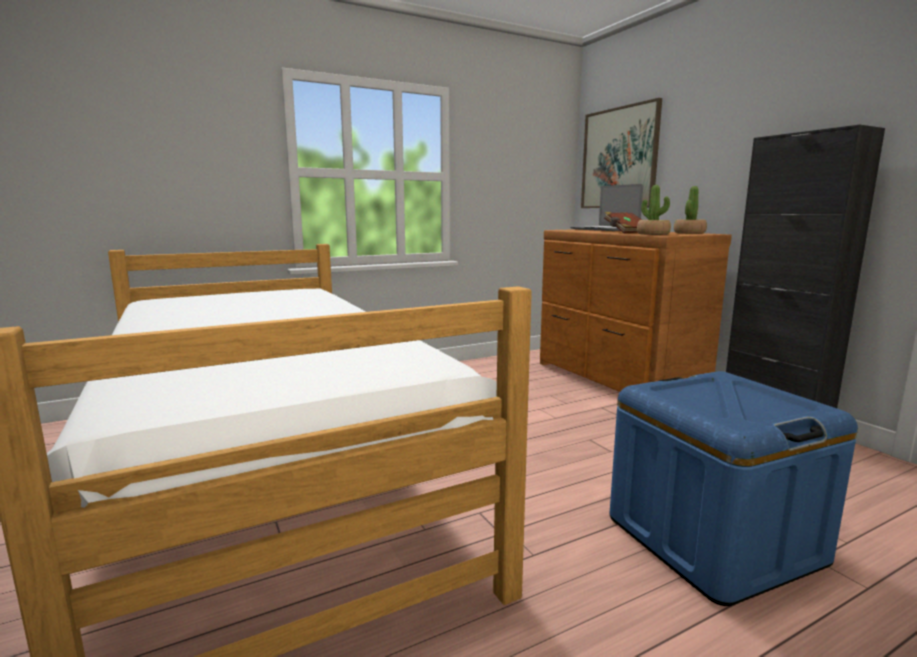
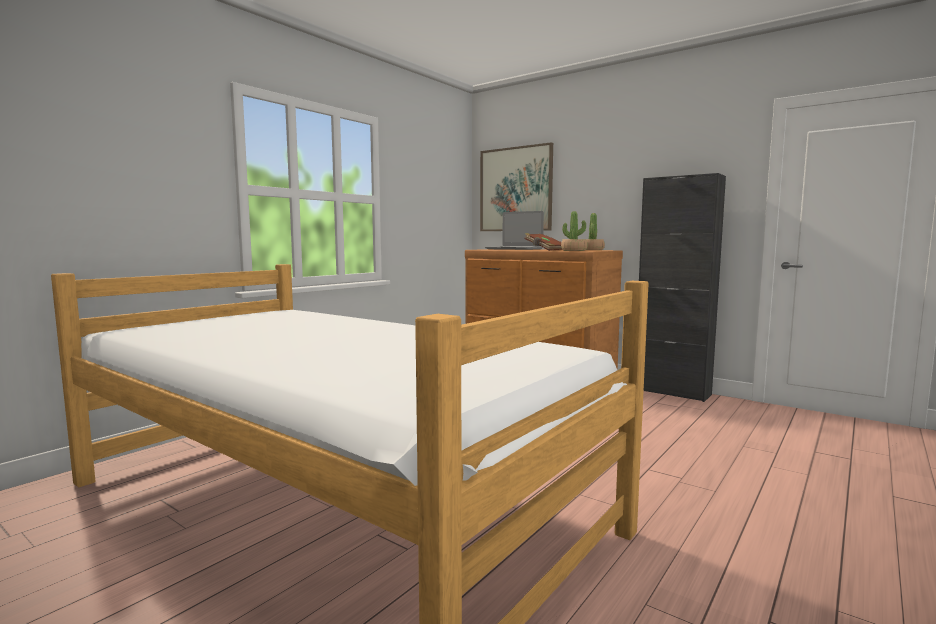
camera: 25 degrees left, 5 degrees down
(712, 540) = (709, 468): blue storage box -> none

